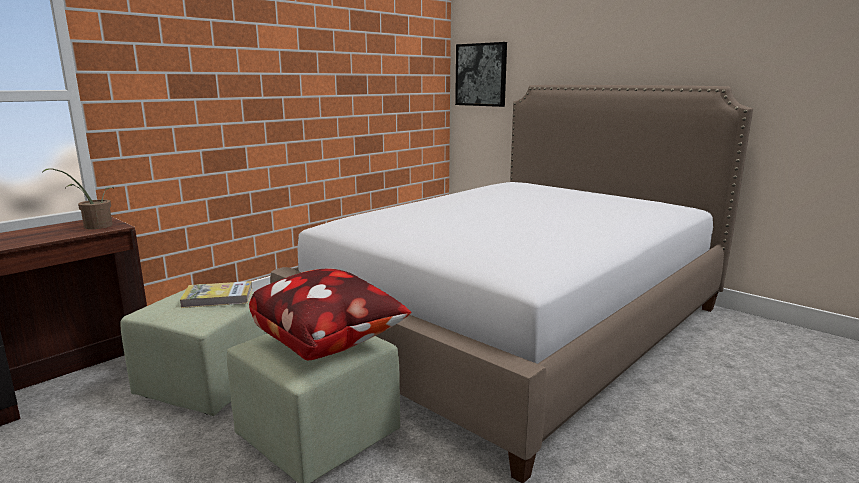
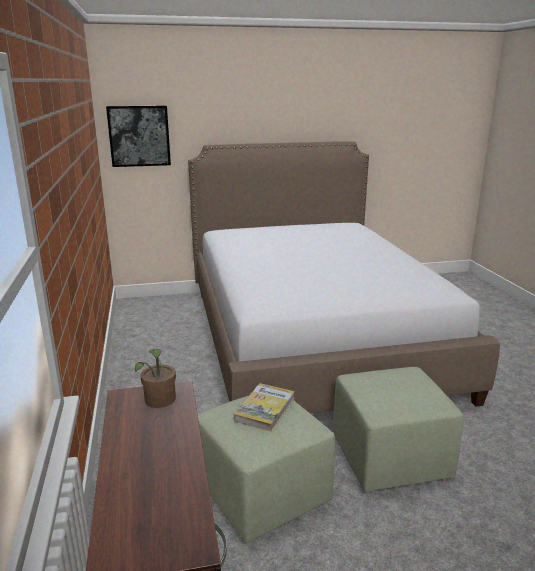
camera: 55 degrees left, 5 degrees up
(328, 342) = (404, 384): pillow -> none

